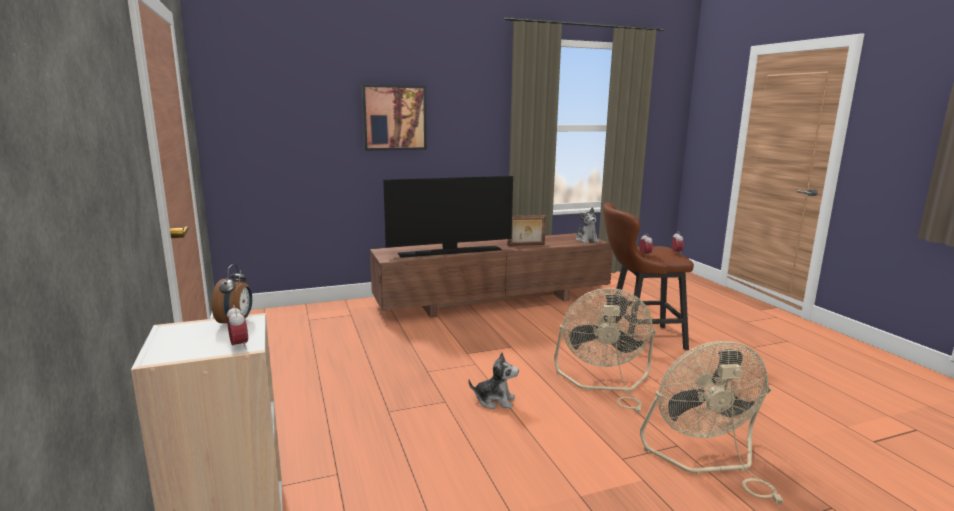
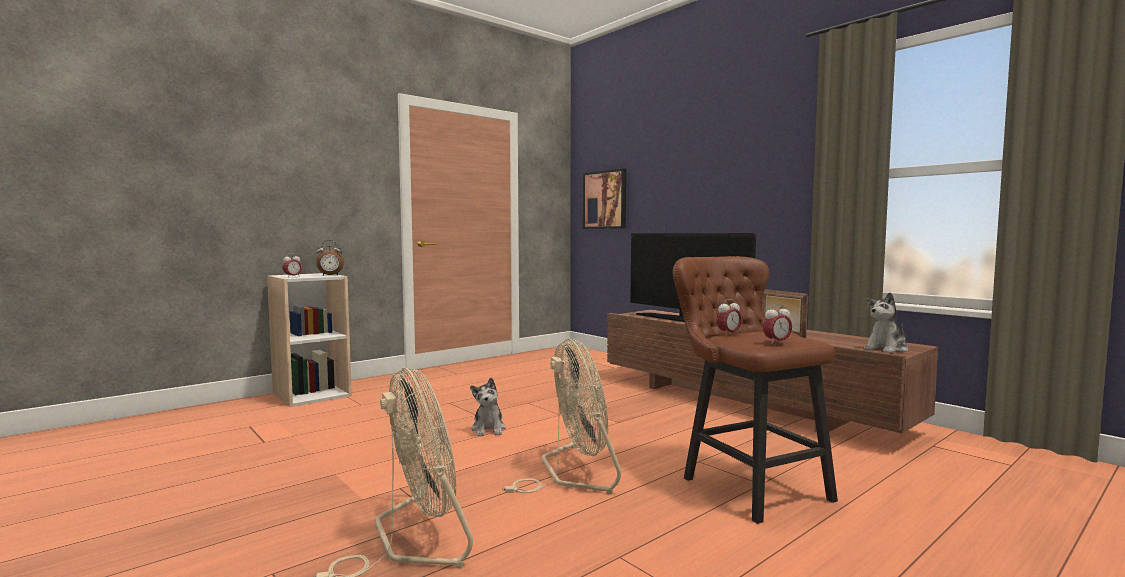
camera: 70 degrees right, 10 degrees down
(394, 118) = (695, 176): picture -> picture (605, 200)

